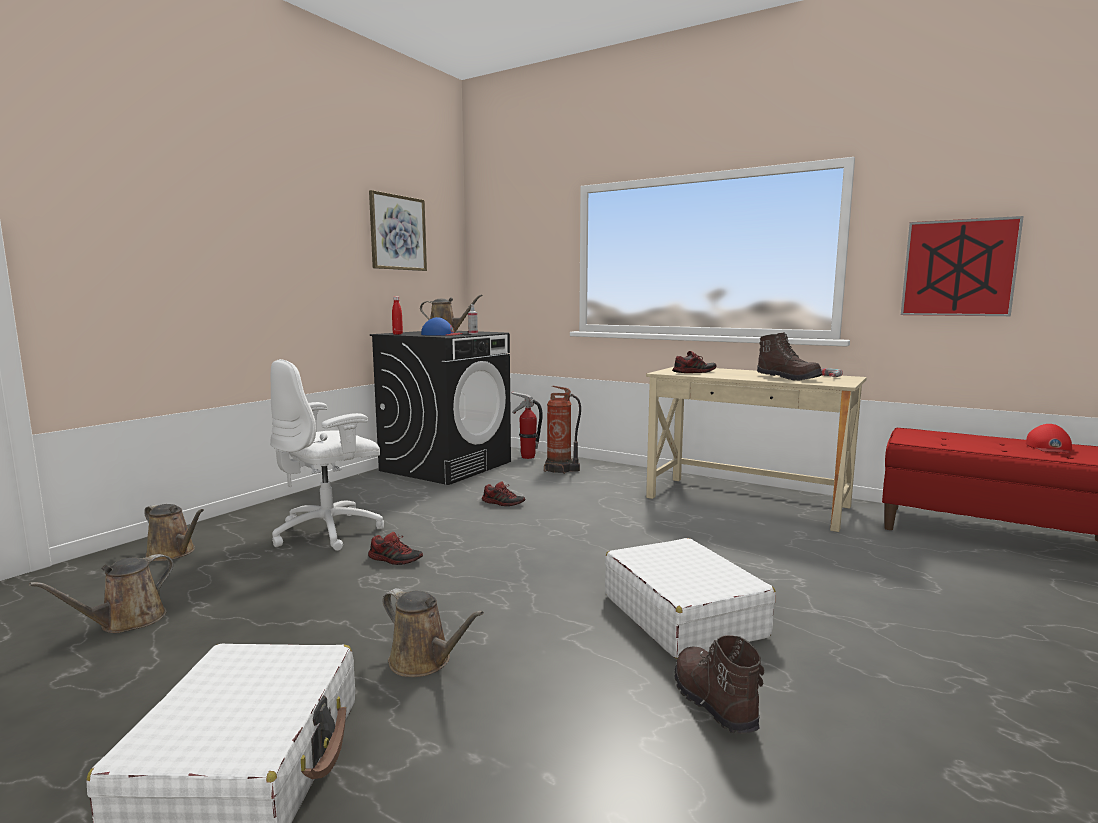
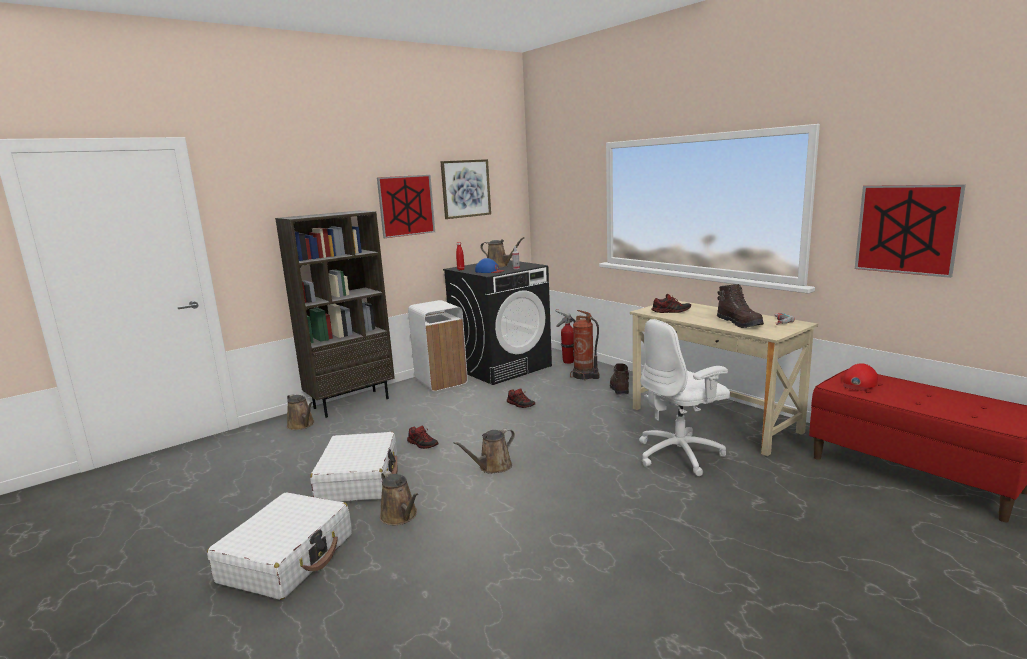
camera: 20 degrees right, 5 degrees up
(127, 622) = (263, 469): brown watering can -> brown watering can (492, 467)
(246, 518) = (351, 403): none -> brown bookcase
(325, 241) = (406, 205): none -> picture
(330, 531) = (395, 418): white office chair -> white office chair (680, 455)
(372, 485) = (441, 381): none -> white trash can
(682, 615) = (579, 509): white suitcase -> white suitcase (359, 479)
(712, 702) = (549, 570): brown boot -> brown boot (619, 389)
(1049, 447) = (967, 404): red cap -> red cap (858, 383)

